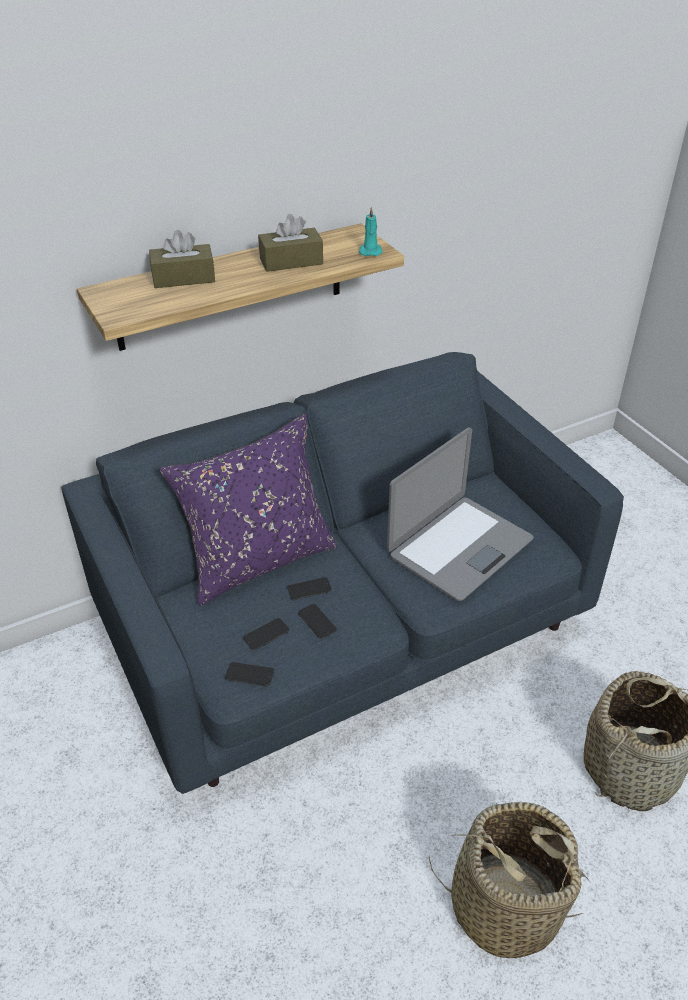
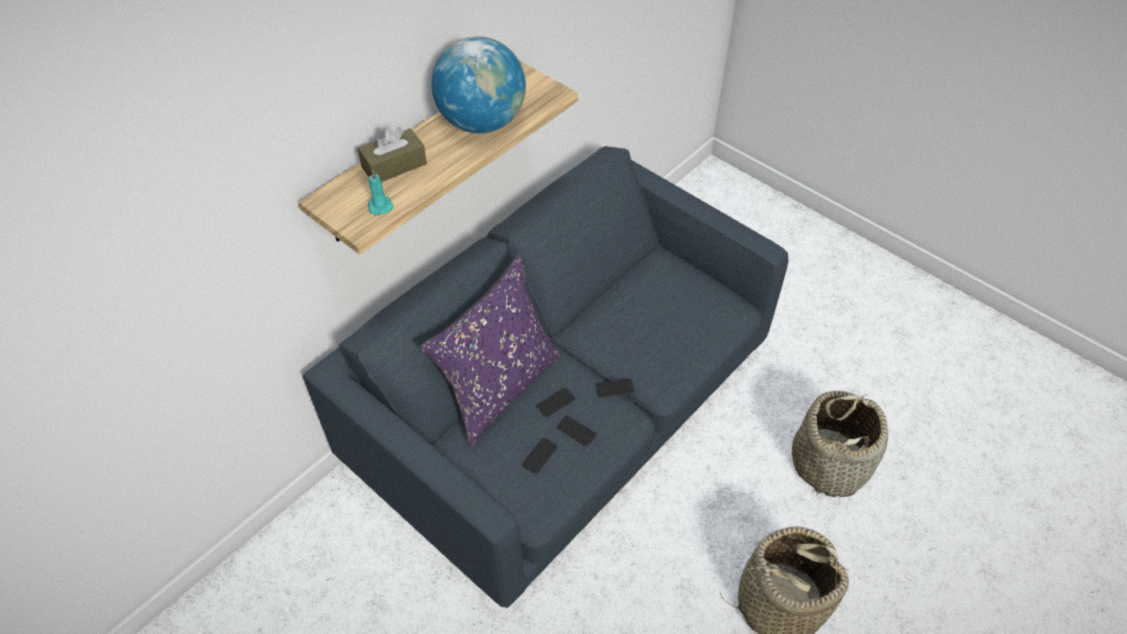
camera: 20 degrees left, 10 degrees up
(249, 675) = (543, 497): phone -> phone (614, 389)
(291, 261) = (482, 122): brown tissue box -> globe
(370, 251) = (546, 94): turquoise candle -> turquoise candle (380, 205)
(459, 547) = (661, 327): laptop -> none

